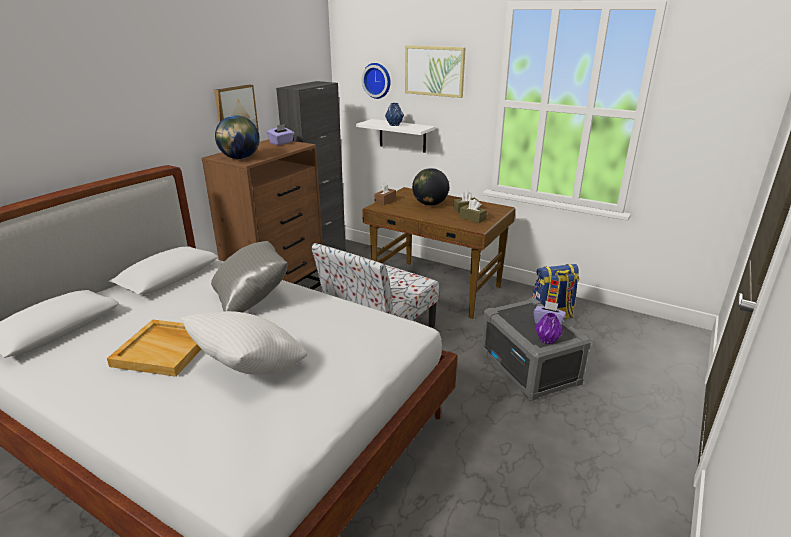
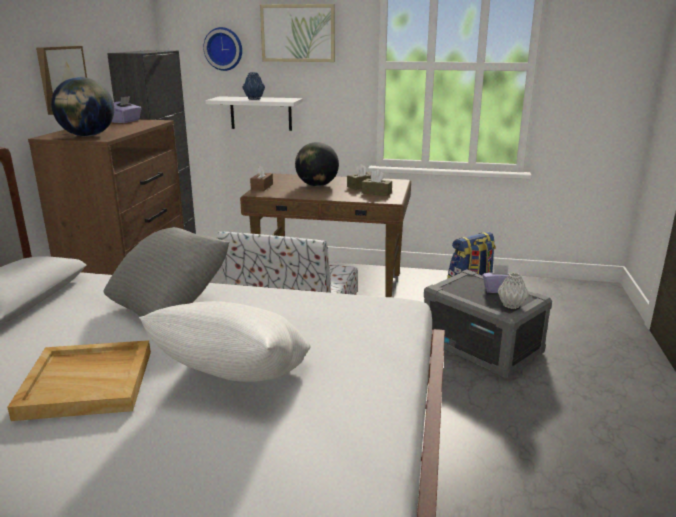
camera: 20 degrees left, 5 degrees down
(547, 340) = (511, 306): purple vase -> grey vase

